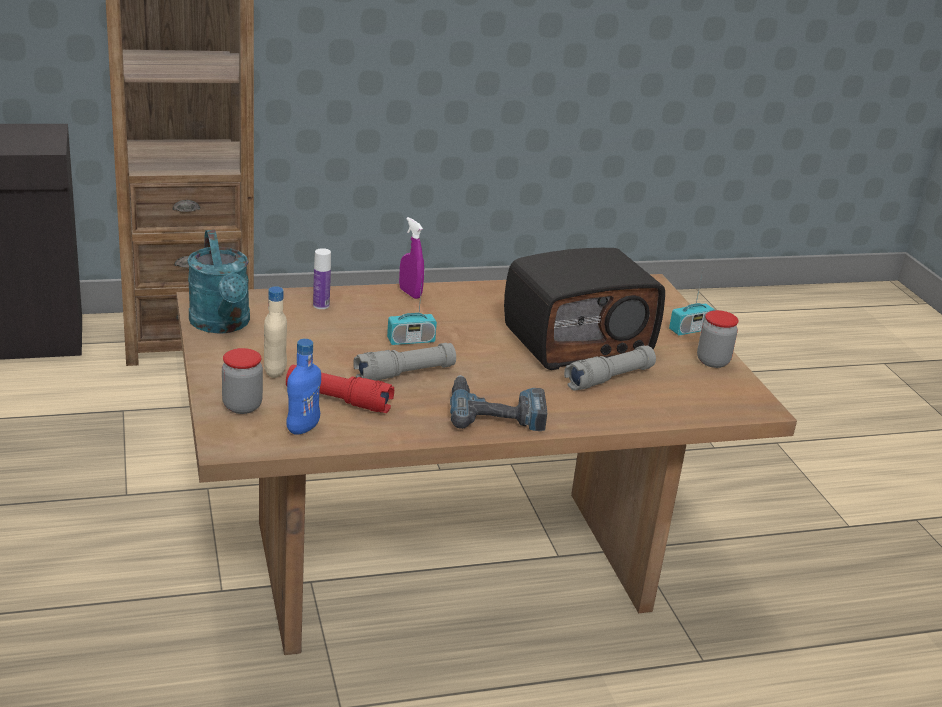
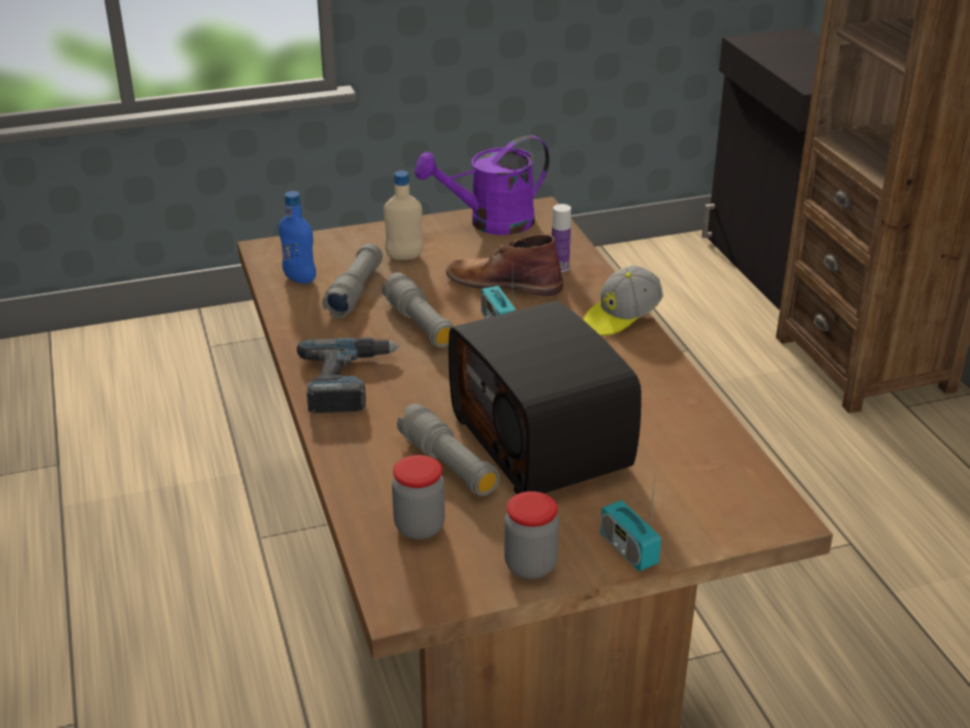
camera: 90 degrees right, 5 degrees up
(222, 325) = (490, 223): turquoise watering can -> purple watering can
(242, 406) = (335, 248): jar -> jar (419, 527)
(338, 400) = (355, 292): red flashlight -> grey flashlight
(340, 331) = (503, 282): none -> brown boot
(410, 293) = (621, 317): purple spray bottle -> cap

